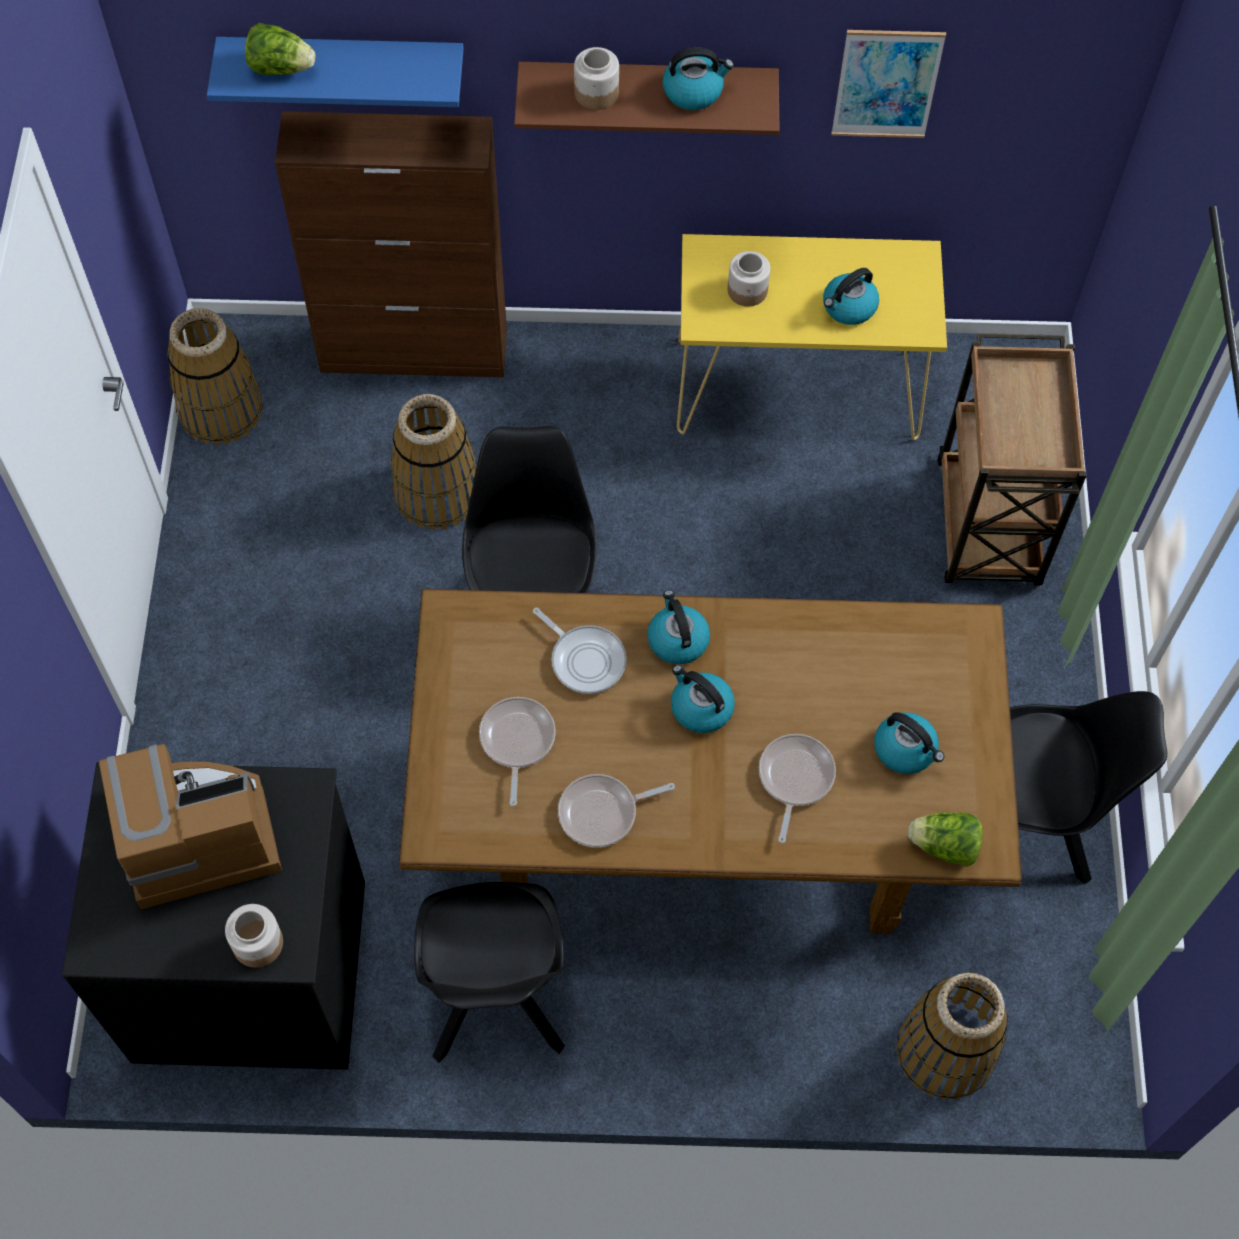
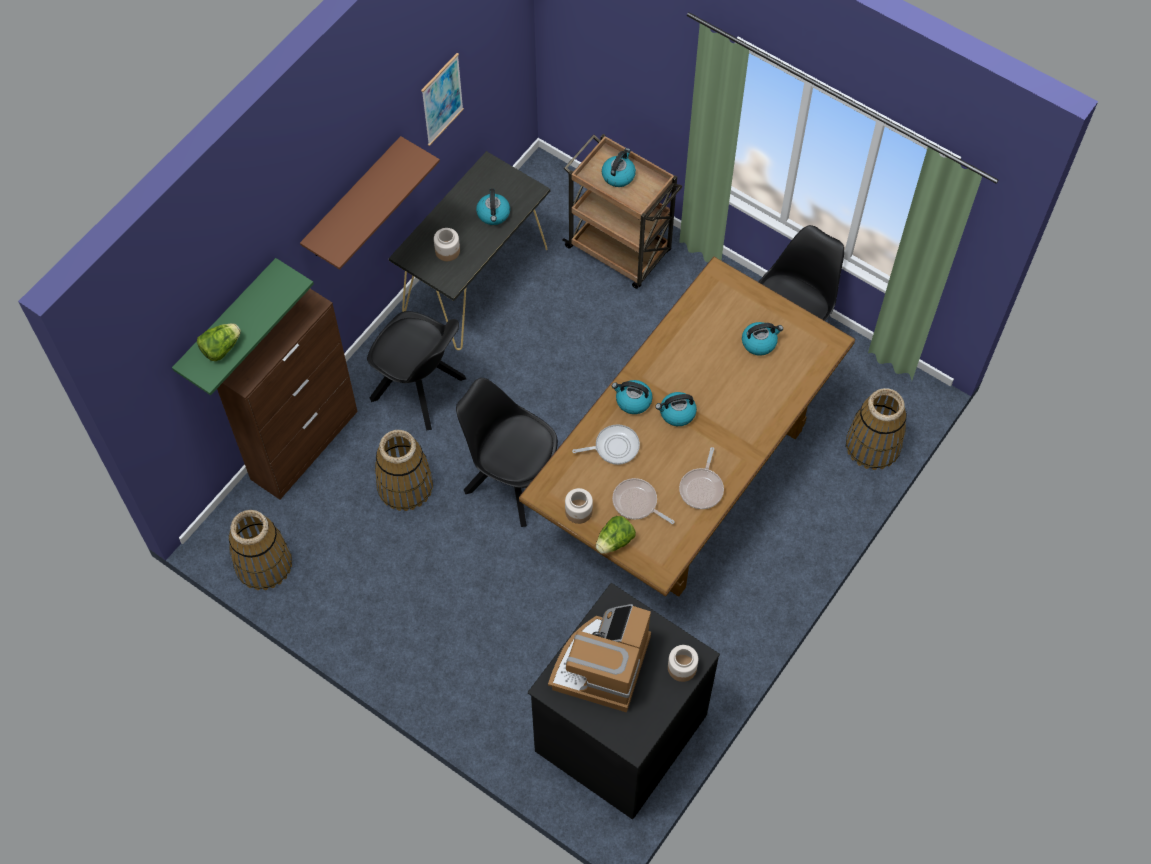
camera: 55 degrees left, 0 degrees up
(343, 64) = (228, 323): blue shelf -> green shelf
(495, 999) = (716, 625): black chair -> black chair (420, 390)
(596, 94) = (350, 221): jar -> jar (579, 511)
(693, 91) = (385, 179): kettle -> kettle (618, 175)
(794, 778) = (741, 397): frying pan -> none
(798, 389) = (476, 280): yellow console table -> black console table
(944, 846) = (818, 358): lettuce -> lettuce (615, 541)

